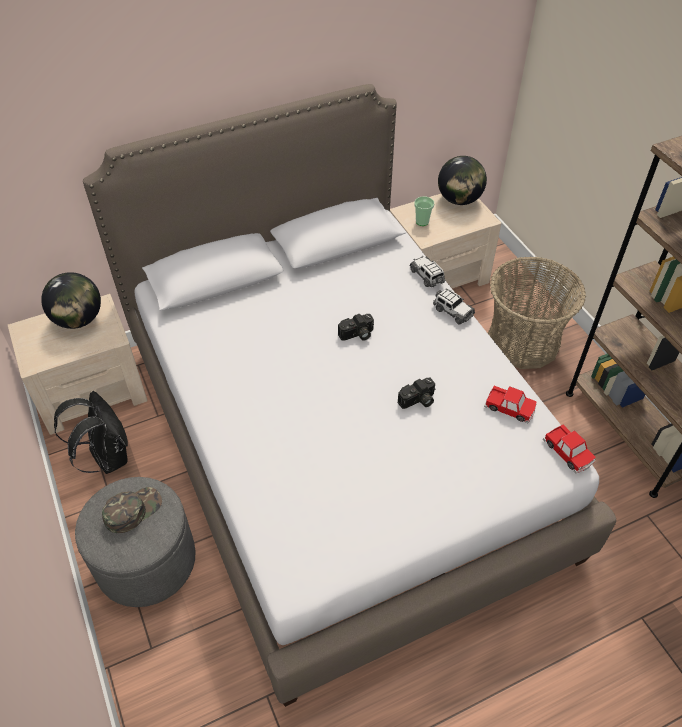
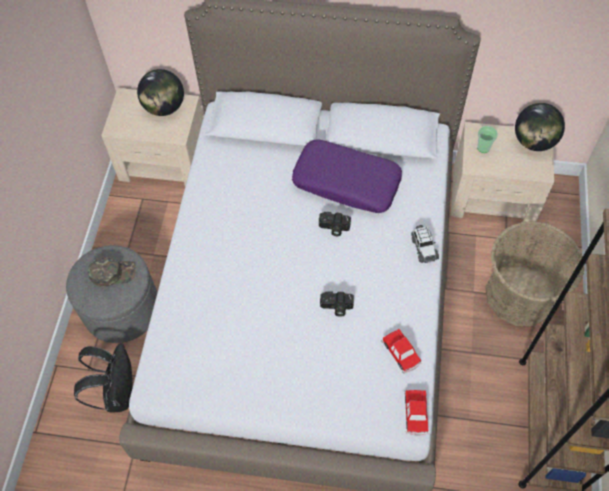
camera: 35 degrees right, 10 degrees up
(106, 457) = (143, 218): black backpack -> black backpack (118, 392)
(336, 291) = (347, 182): none -> purple pillow
(427, 276) = (428, 206): toy car -> none

